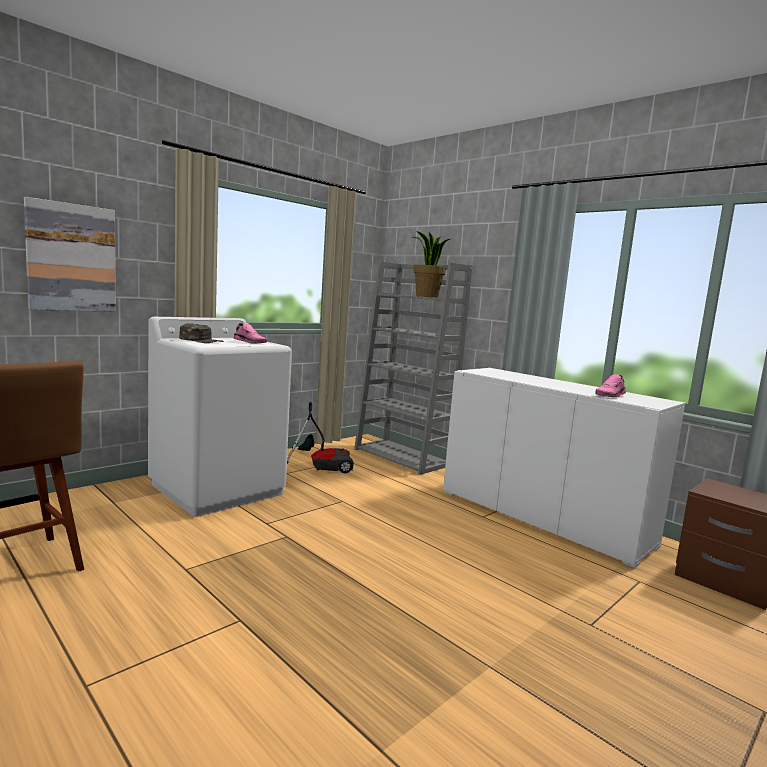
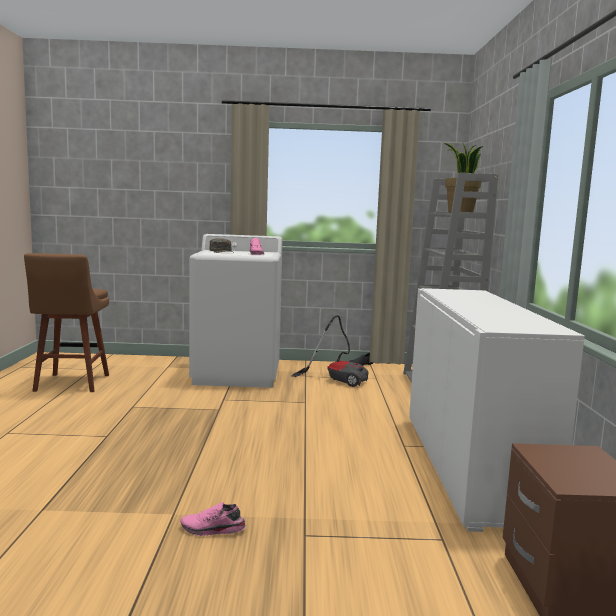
camera: 45 degrees right, 0 degrees up
(71, 258) = (165, 193): picture -> none
(611, 395) = (495, 318): pink shoe -> pink shoe (212, 530)

